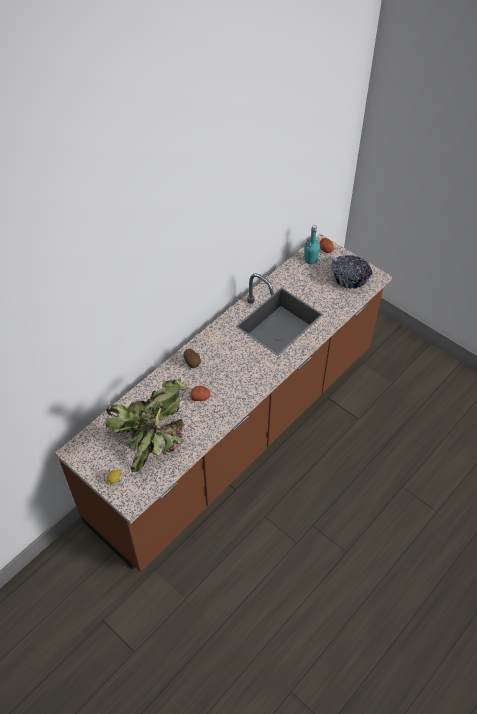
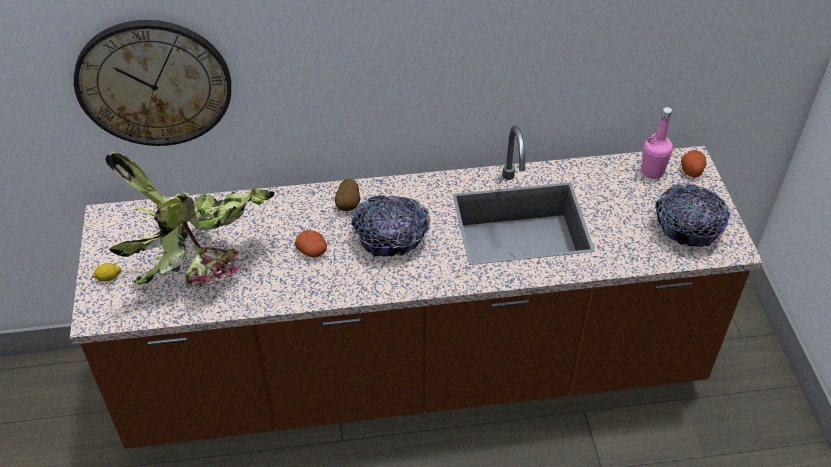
camera: 40 degrees right, 5 degrees down
(83, 358) = (154, 83): none -> wall clock
(230, 366) = (391, 238): none -> bowl
(310, 260) = (652, 171): turquoise bottle -> pink bottle

